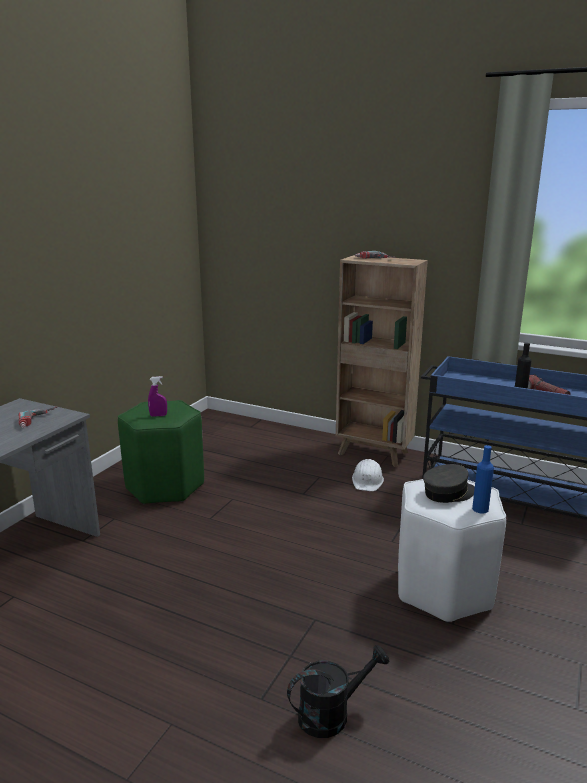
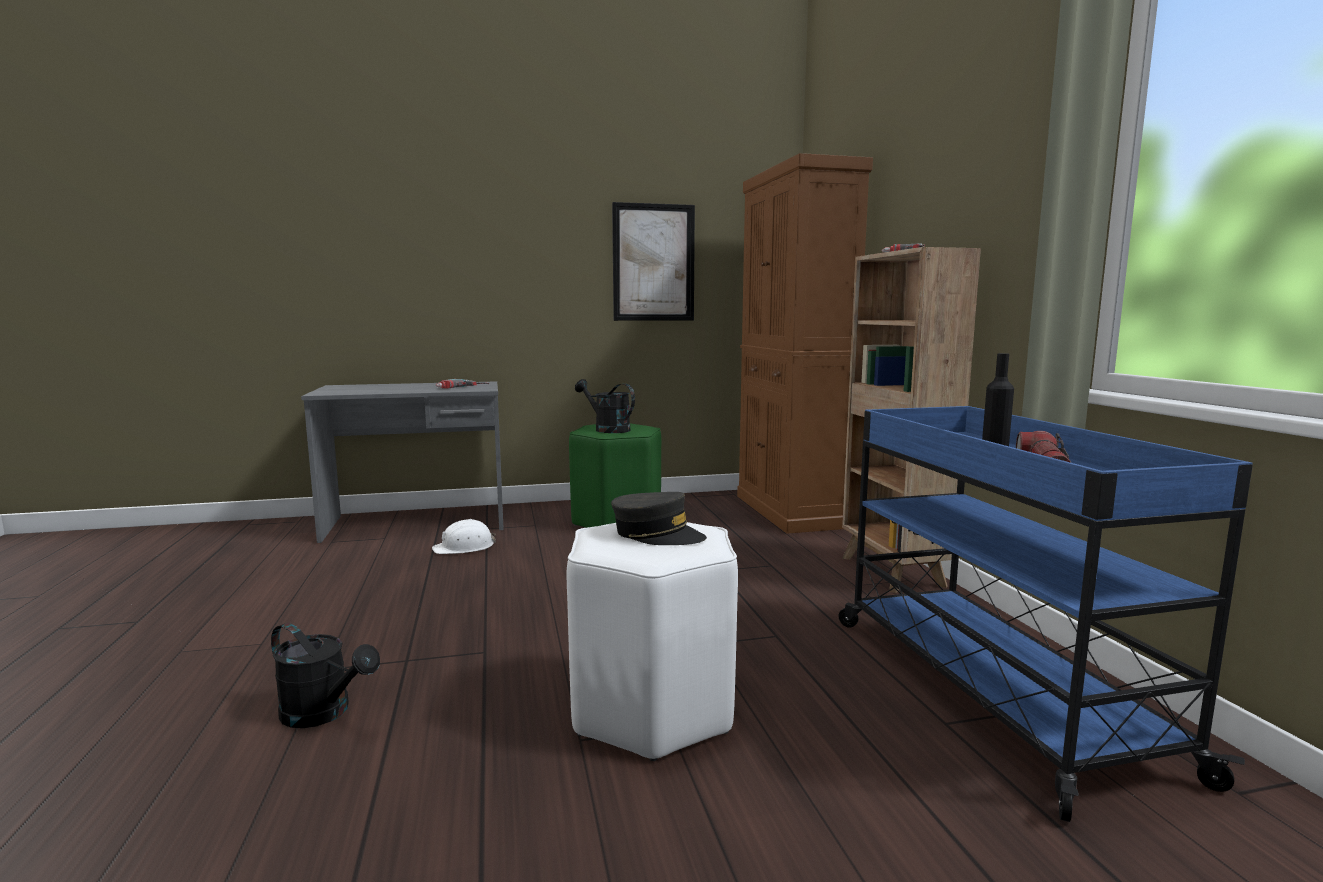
camera: 50 degrees right, 10 degrees down
(116, 251) = (653, 263): none -> picture
(158, 415) = (607, 429): purple spray bottle -> black watering can
(249, 430) = (790, 511): none -> brown cabinet
(367, 480) = (819, 589): white hard hat -> white hard hat (464, 547)
(480, 509) = (640, 555): blue bottle -> none

